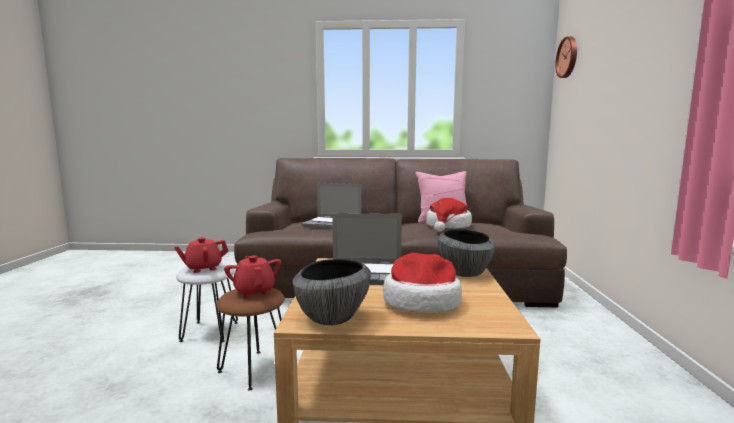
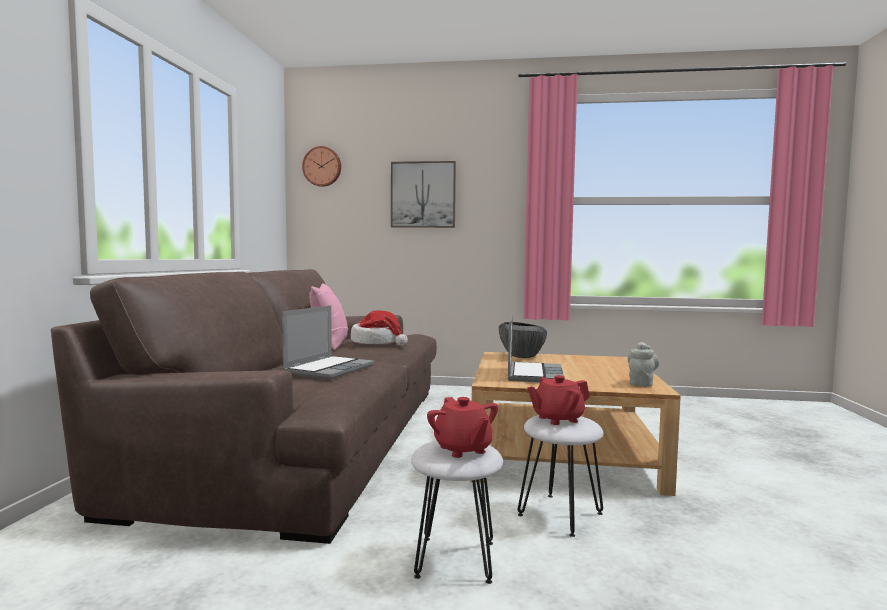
camera: 85 degrees left, 5 degrees down
(255, 369) = (560, 514): brown stool -> white stool
(331, 318) = (641, 383): bowl -> grey teapot
(422, 302) = (593, 367): hat -> none
(621, 70) = (423, 195): none -> picture

